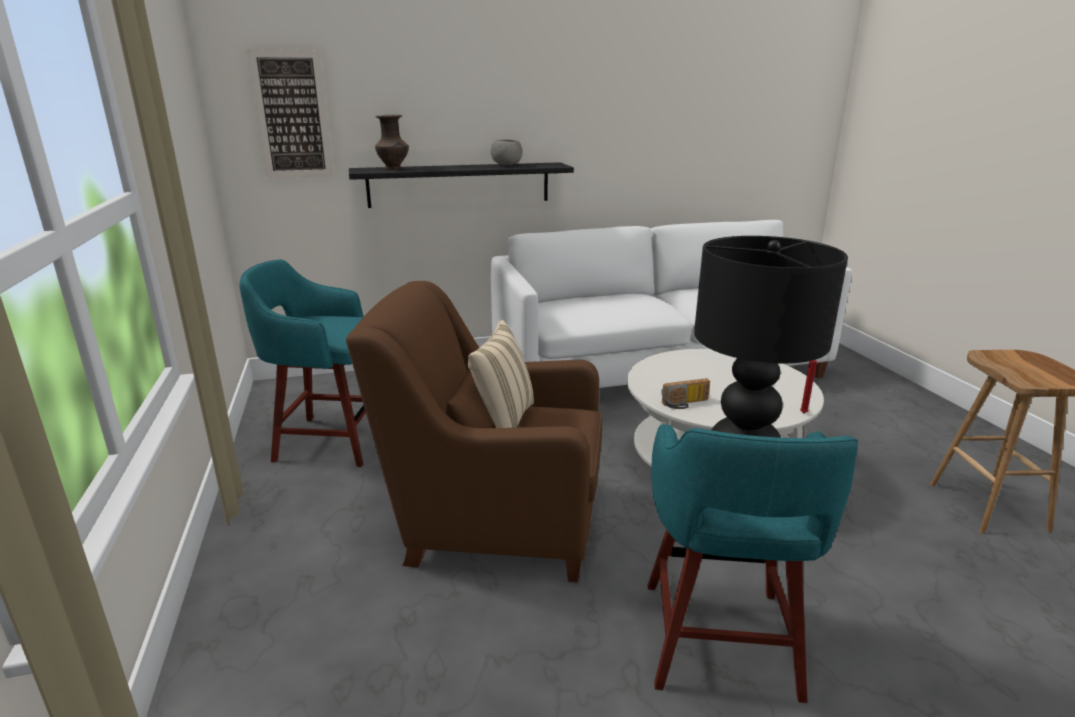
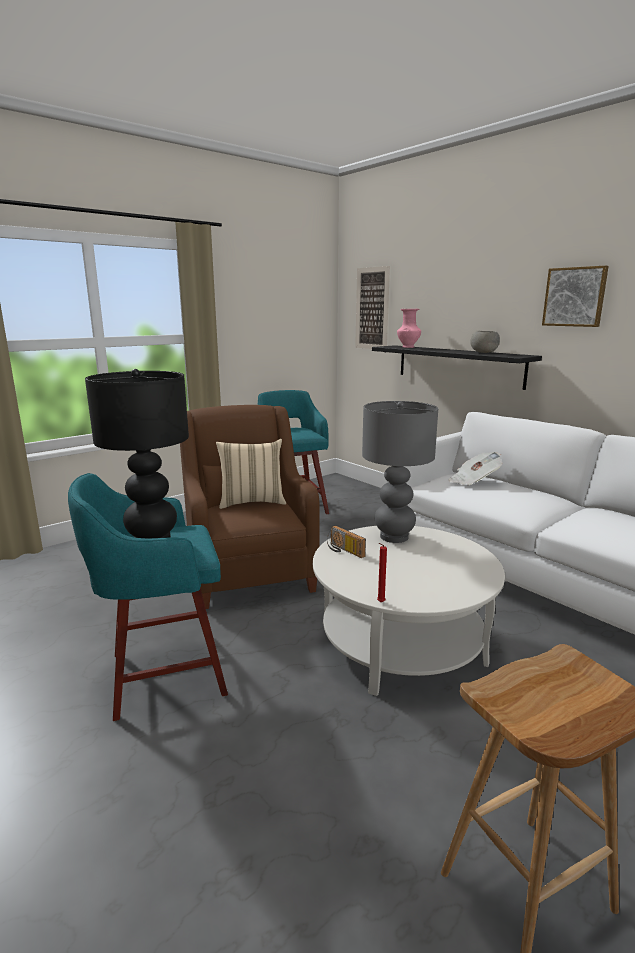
camera: 65 degrees right, 5 degrees down
(394, 168) = (408, 347): brown vase -> pink vase
(579, 304) = (473, 481): none -> newspaper
(587, 100) = (575, 297): none -> picture
(664, 374) = (394, 537): none -> grey table lamp

